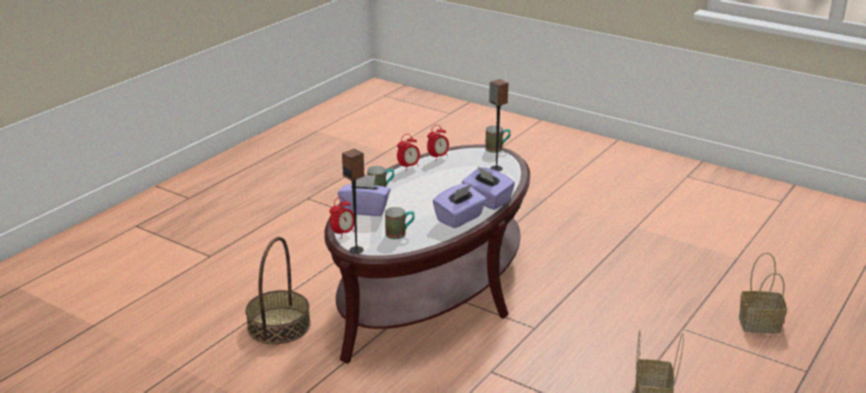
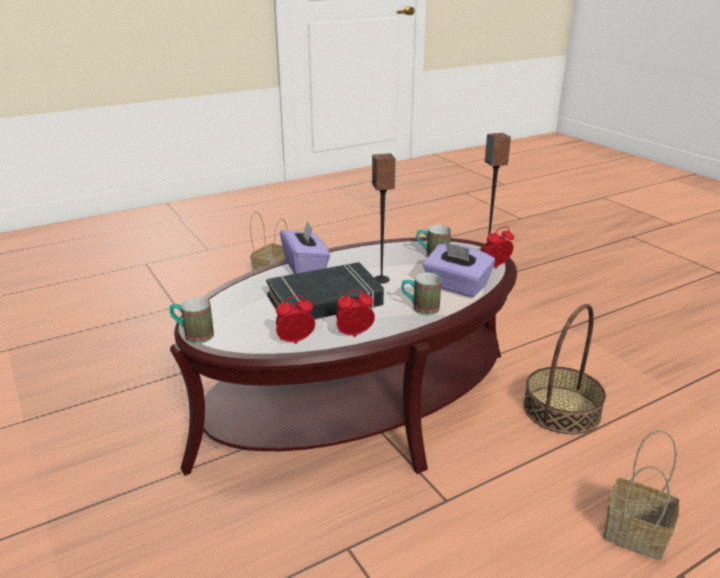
camera: 155 degrees left, 0 degrees up
(446, 182) = (325, 301): none -> black book
(459, 218) = (356, 256): purple tissue box -> none
(496, 168) = (240, 305): speaker -> speaker (381, 279)
(758, 324) = (116, 294): basket -> basket (637, 534)

